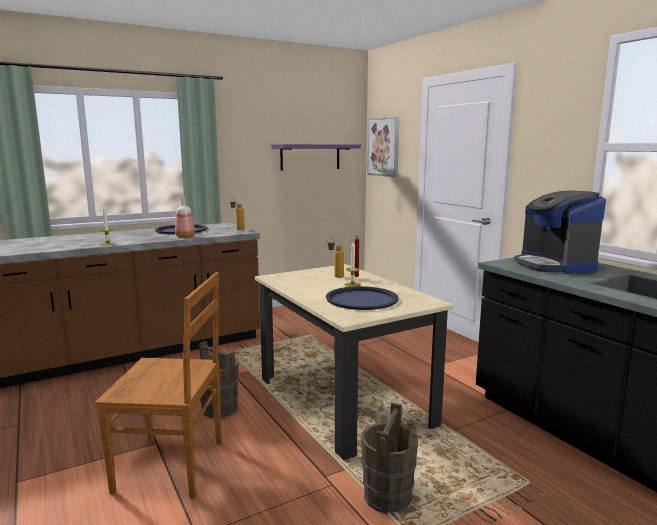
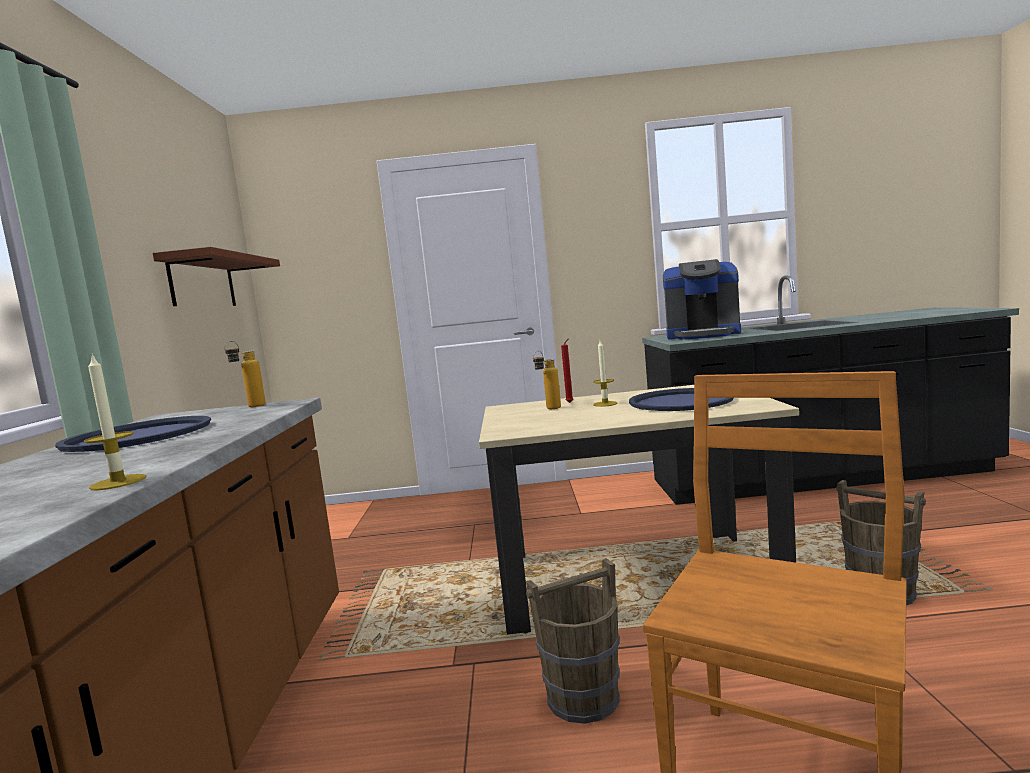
camera: 60 degrees left, 5 degrees down
(185, 236) = (231, 429): bottle -> none
(310, 157) = (202, 282): purple shelf -> brown shelf
(384, 147) = (302, 265): picture -> none

